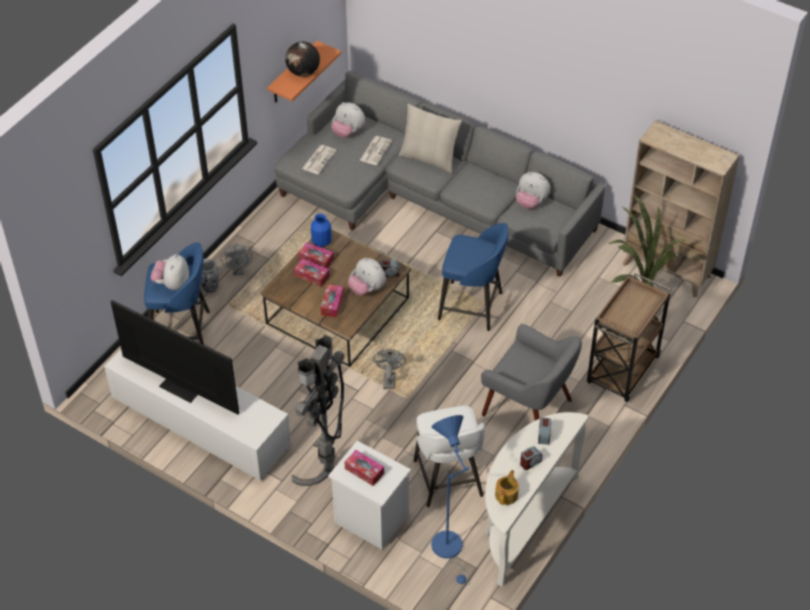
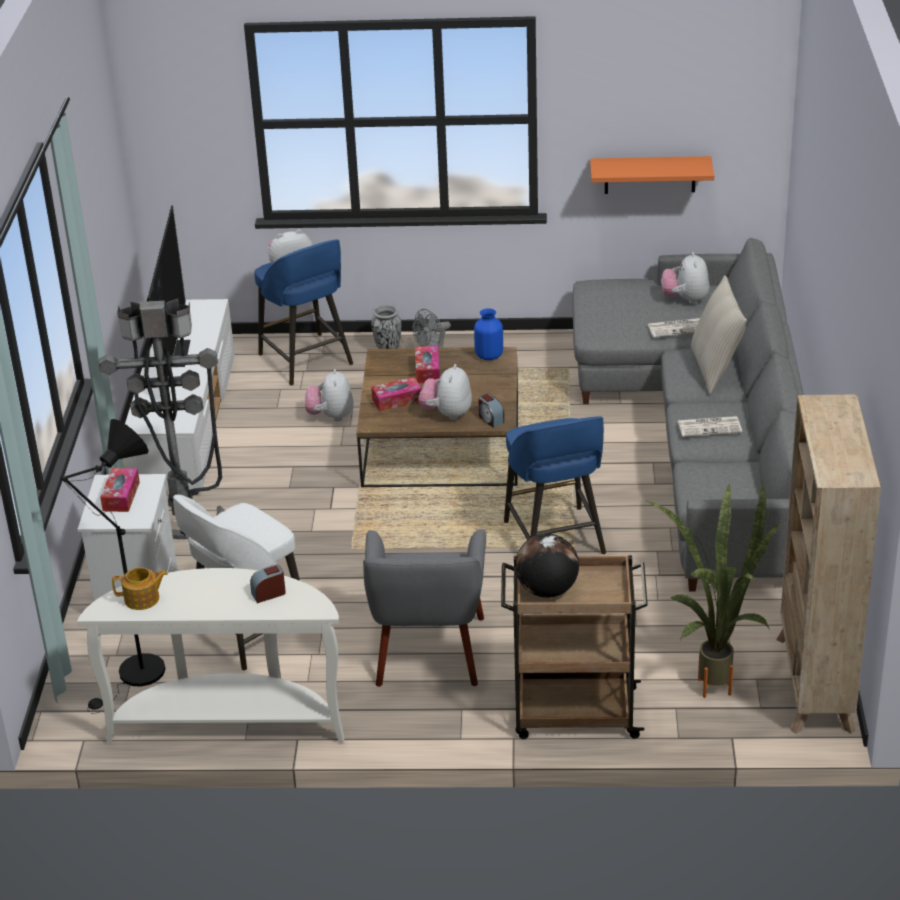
camera: 60 degrees right, 15 degrees down
(303, 72) = (644, 168): globe -> globe (547, 591)
(316, 259) = (457, 363): tissue box -> none
(319, 159) = (614, 299): newspaper -> newspaper (710, 427)
(389, 379) = (370, 523): grey fan -> none
(450, 550) = (136, 677): blue floor lamp -> black floor lamp
(530, 462) = (213, 599): alarm clock -> none
(531, 202) = (734, 472): plush toy -> plush toy (331, 416)

